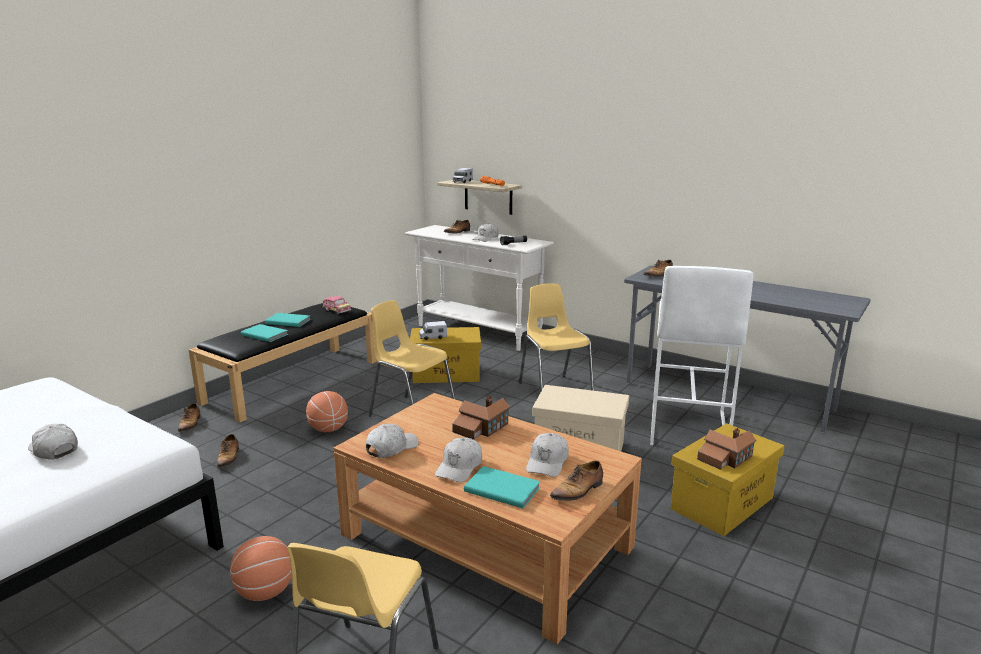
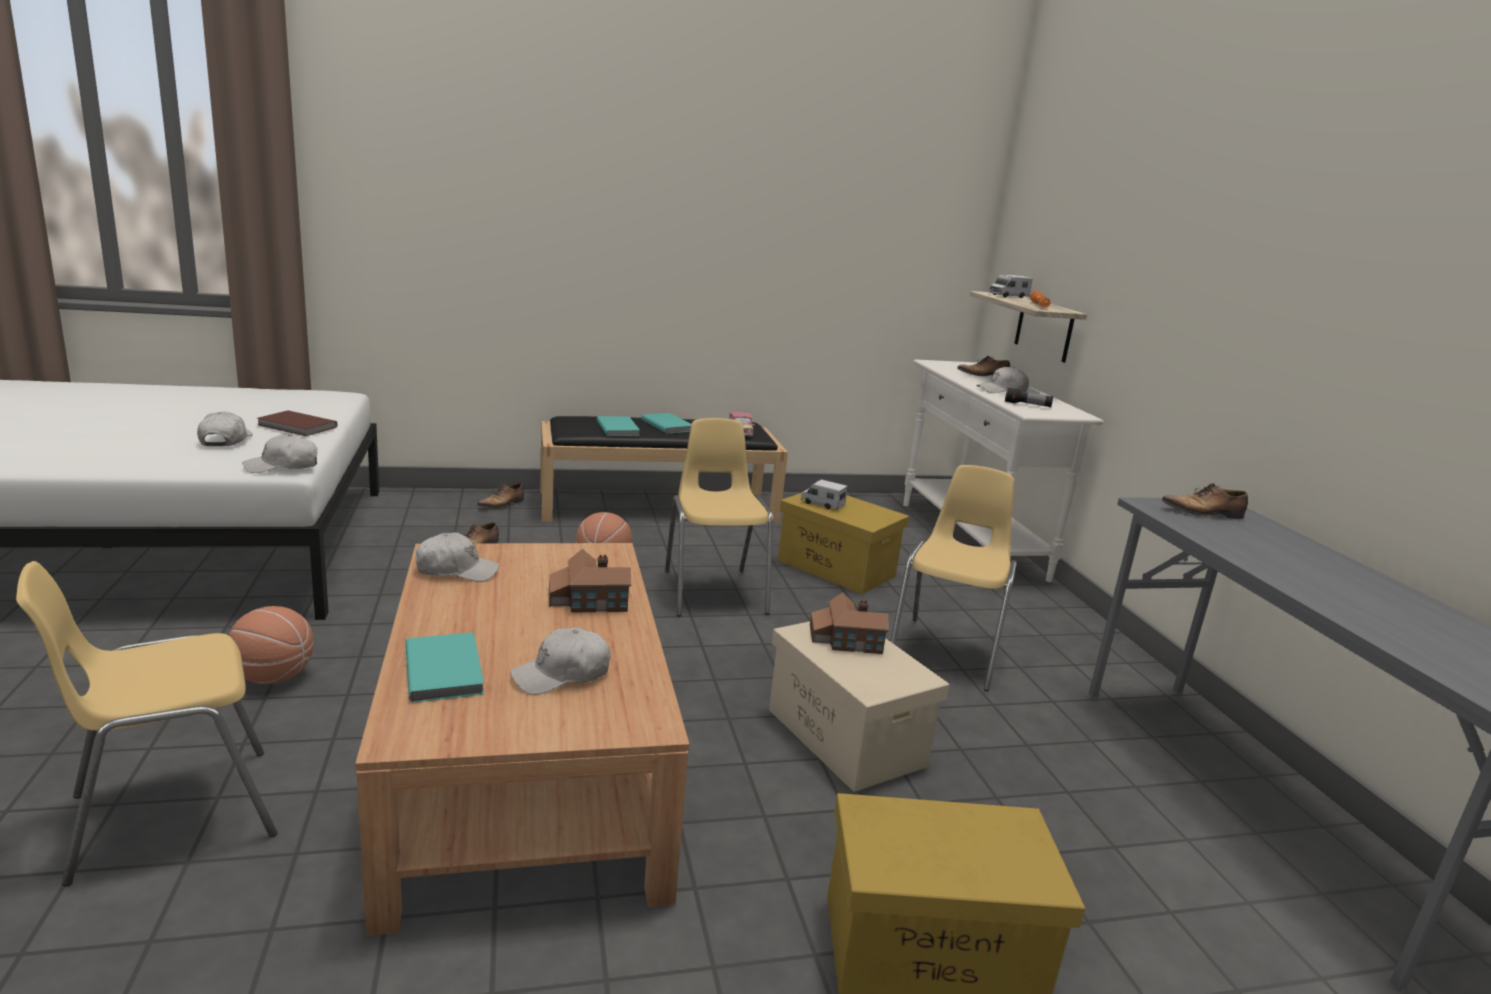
camera: 40 degrees right, 0 degrees up
(82, 417) = (297, 426): none -> brown book
(459, 467) = (465, 624): white cap -> white cap (282, 466)
(578, 491) = (512, 726): shoe -> none
(687, 428) = (1080, 809): white stool -> none
(725, 458) = (916, 852): toy house -> toy house (845, 639)

